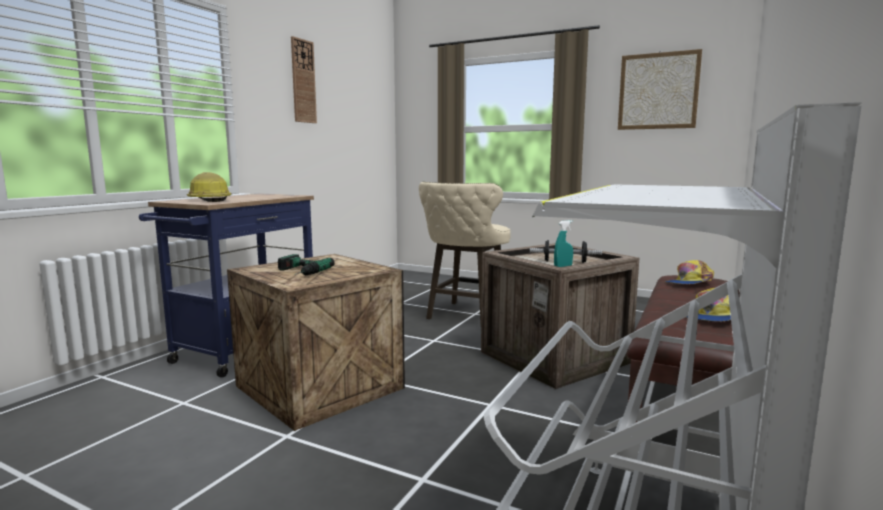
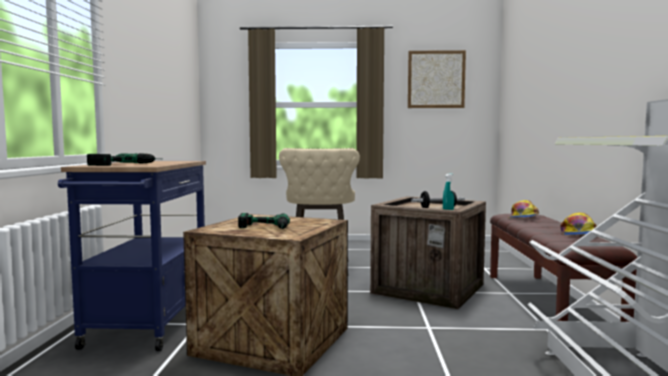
camera: 25 degrees left, 5 degrees down
(208, 200) = (127, 164): hard hat -> power drill
(303, 81) = (145, 50): wall clock -> none

